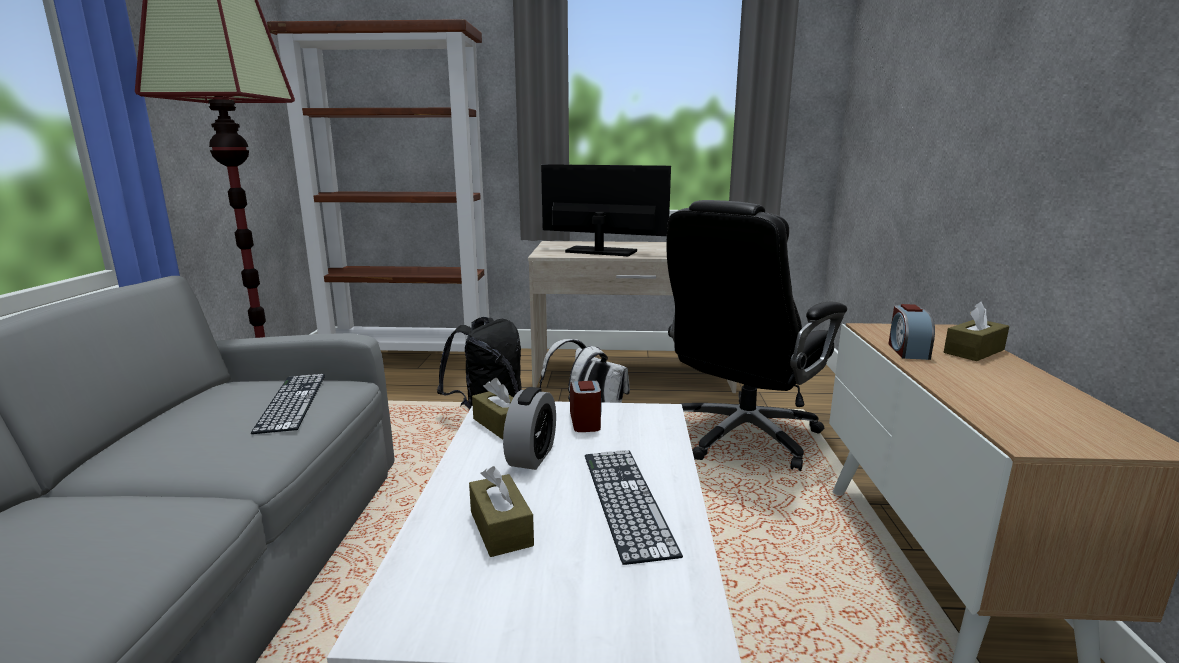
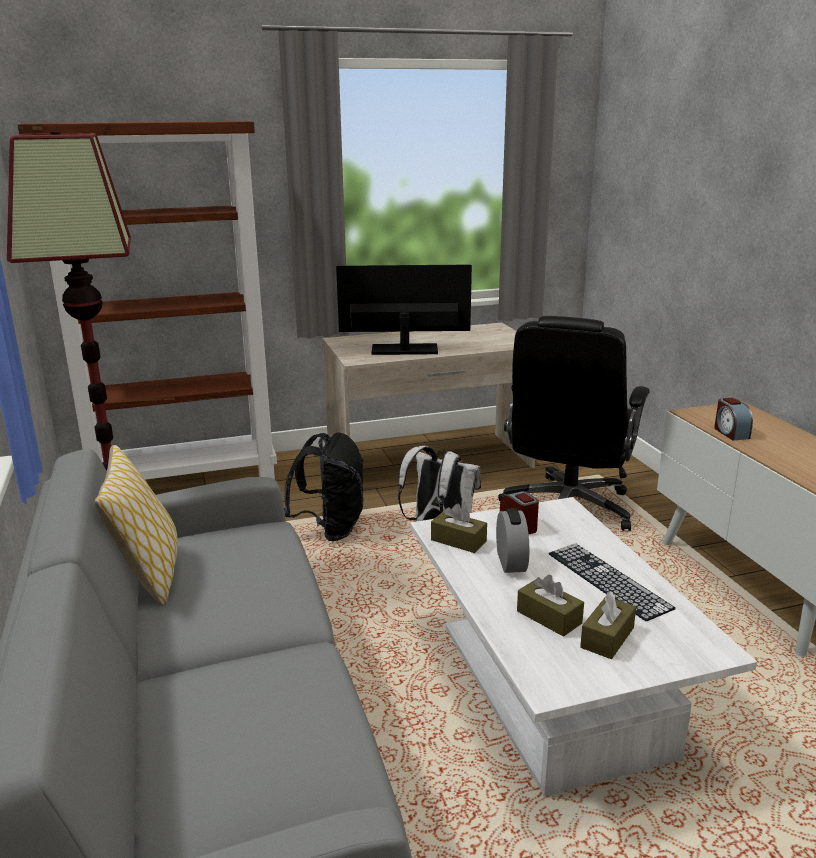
camera: 20 degrees left, 5 degrees up
(185, 404) = (148, 576): none -> pillow
(292, 402) = (254, 554): keyboard -> none
(974, 351) = (770, 426): brown tissue box -> brown tissue box (607, 637)

